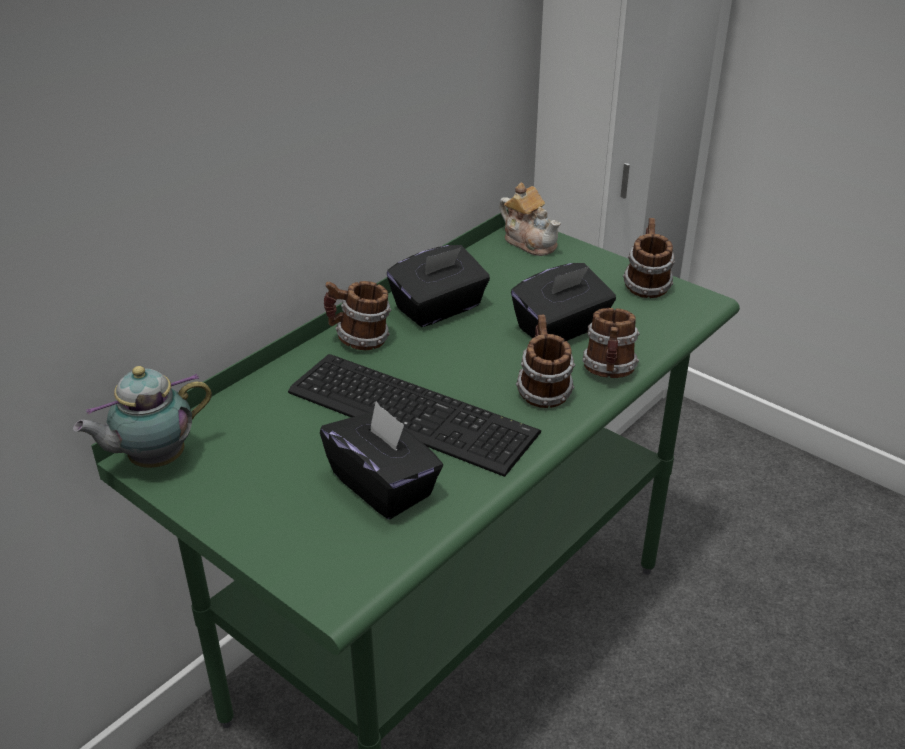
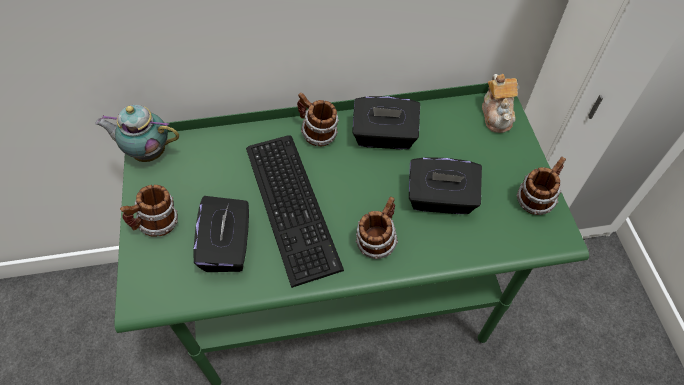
camera: 40 degrees right, 20 degrees up
(609, 371) = (433, 253): mug -> mug (157, 224)

